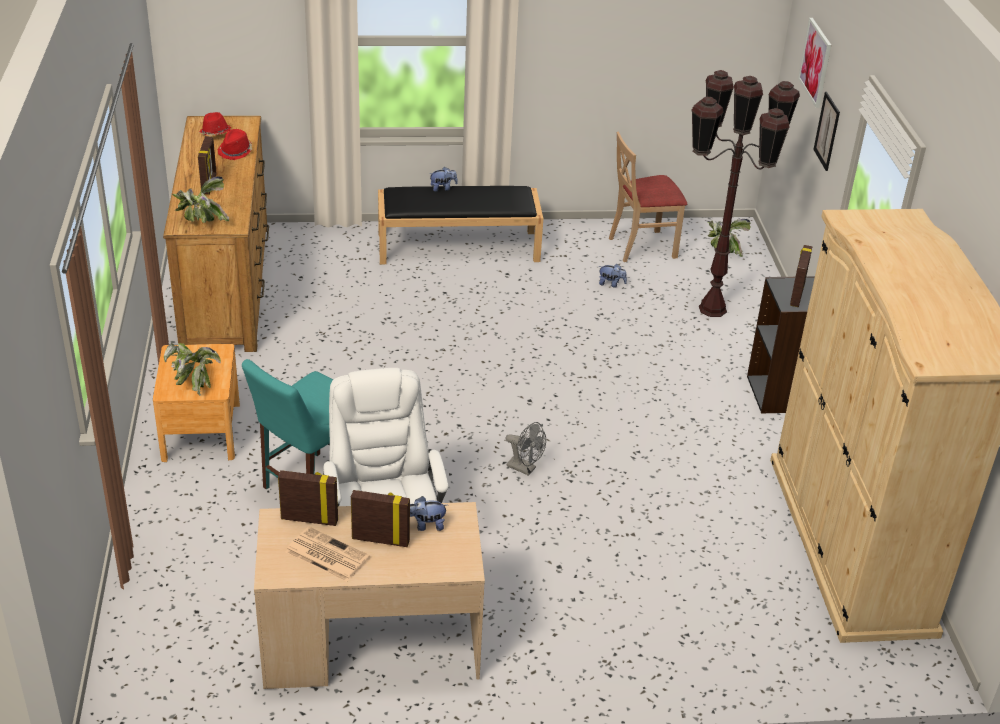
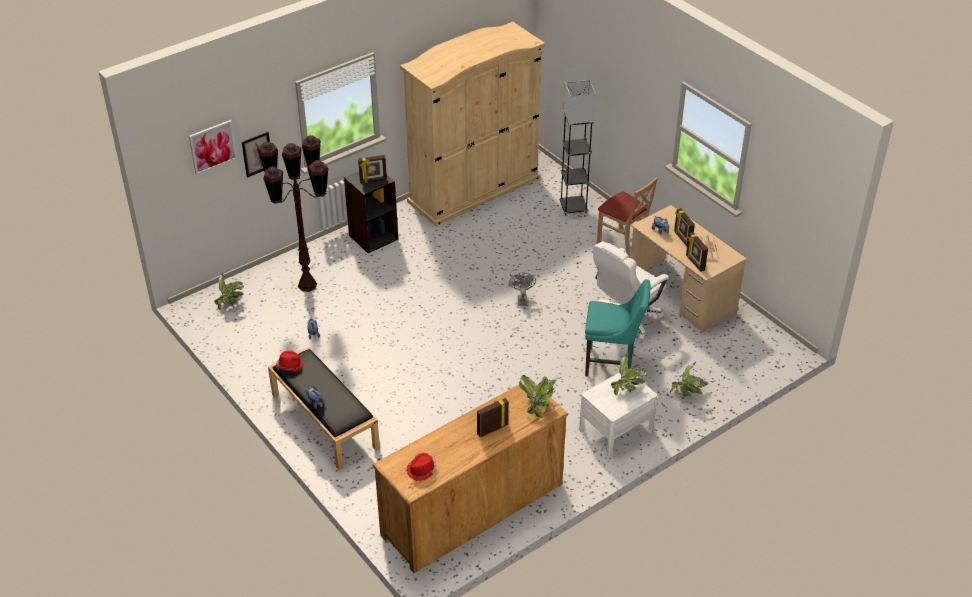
camera: 120 degrees left, 5 degrees up
(179, 528) = (687, 393): none -> potted plant
(201, 431) = (616, 429): brown nightstand -> white nightstand
(236, 151) = (438, 443): red hat -> red hat (290, 365)
(642, 246) = (253, 337): beige chair -> beige chair (623, 243)
(715, 639) = (573, 208): none -> grey floor lamp

